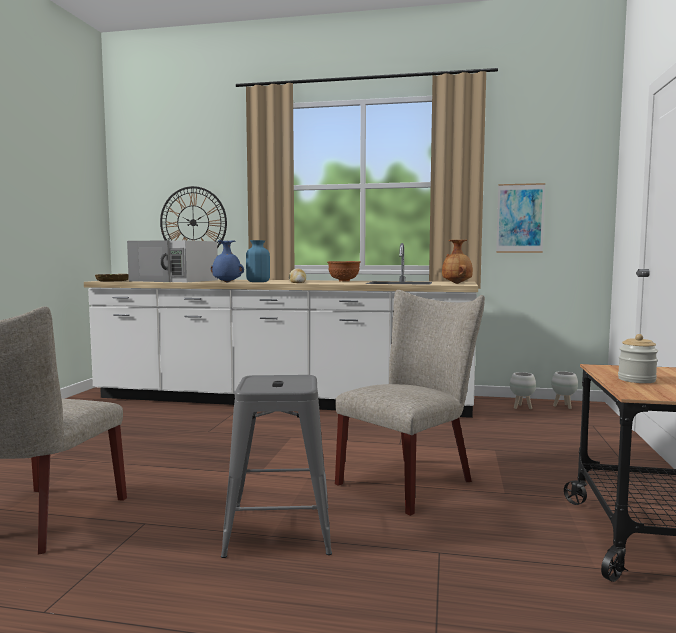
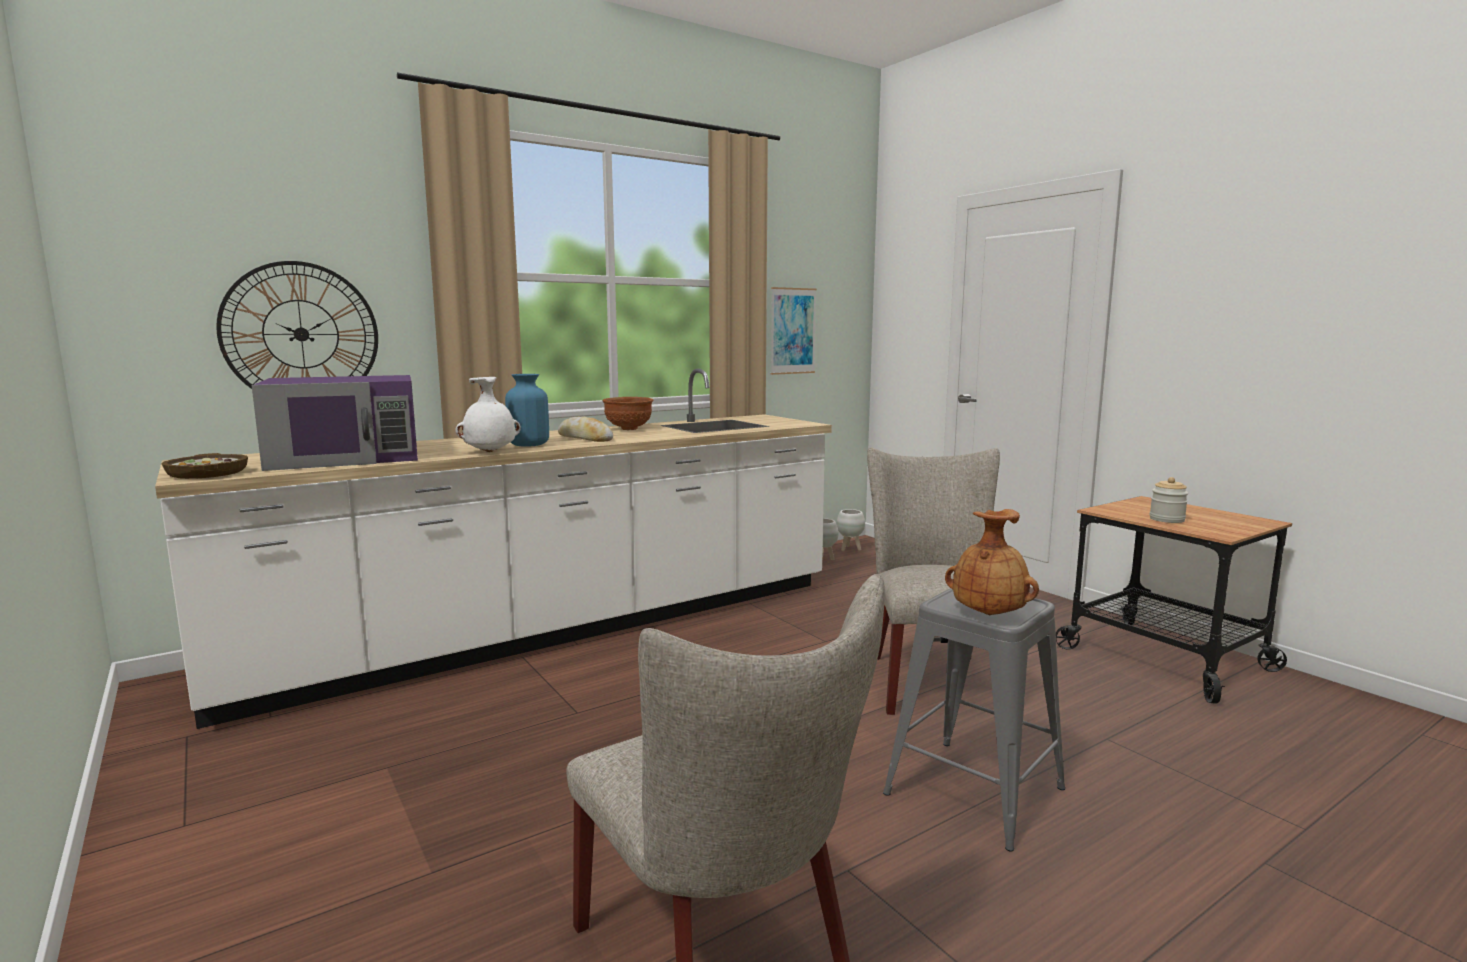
camera: 45 degrees left, 5 degrees up
(175, 280) = (347, 457): white microwave -> purple microwave
(227, 282) = (490, 452): blue vase -> white vase
(457, 283) = (786, 422): brown vase -> brown vase (989, 614)

